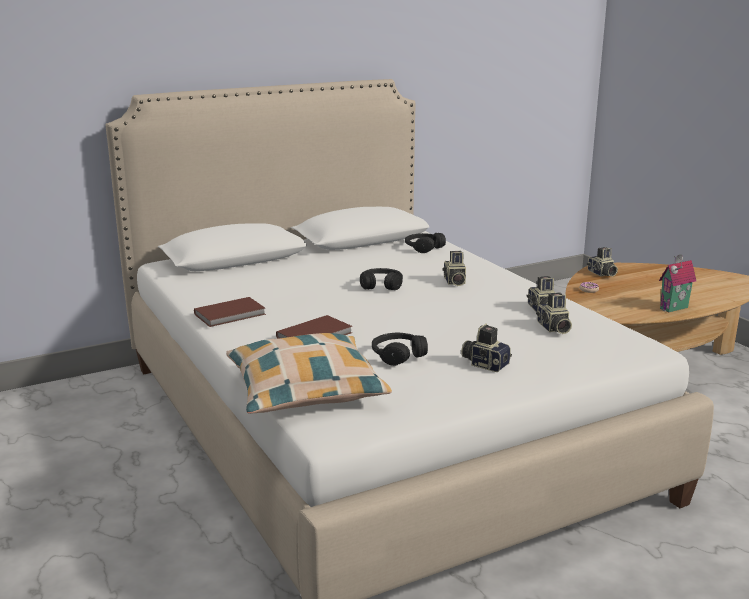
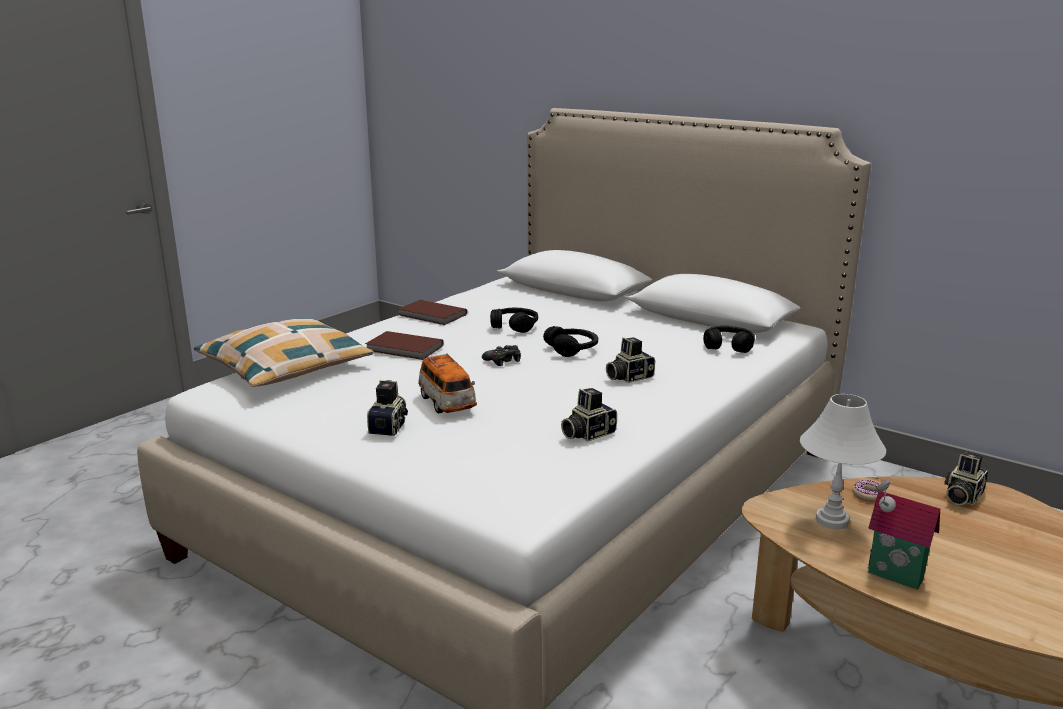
camera: 65 degrees right, 0 degrees up
(384, 308) = (503, 360): none -> black game controller
(398, 355) = (376, 385): black headphones -> black headphones (514, 326)
(454, 339) = (447, 403): none -> toy car
(553, 328) = (530, 447): camera -> none
(613, 305) = (832, 521): none -> white table lamp

